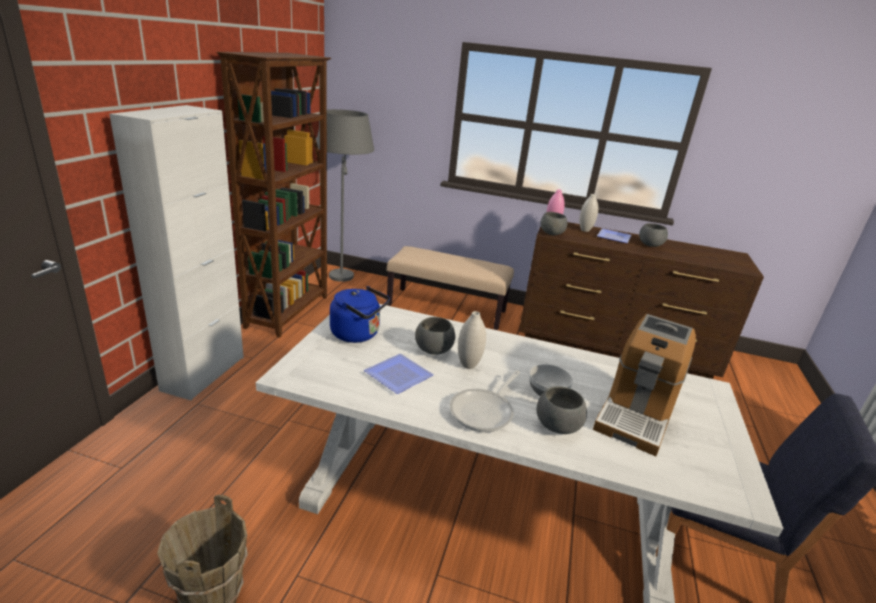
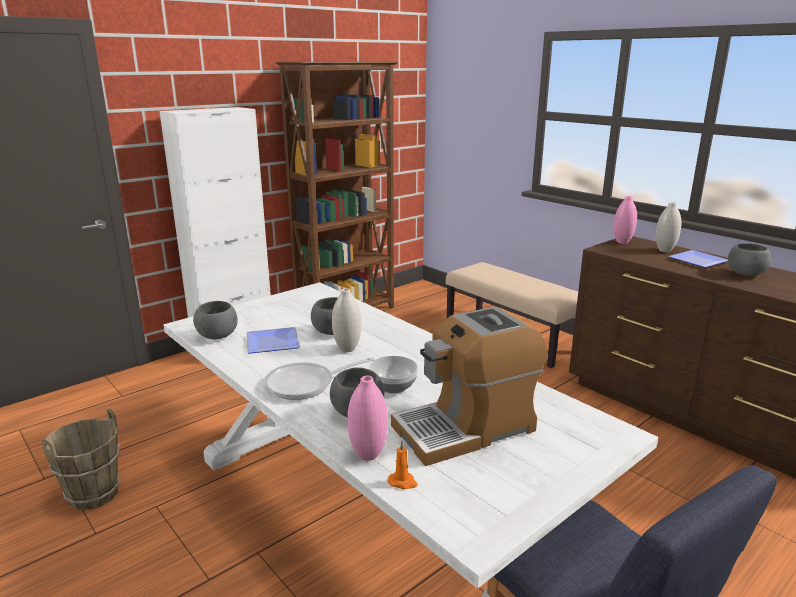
camera: 35 degrees right, 5 degrees down
(343, 282) = (423, 297): grey floor lamp -> none
(358, 334) = (285, 309): blue kettle -> none
(551, 234) = (605, 250): grey bowl -> grey bowl (217, 336)
(612, 462) = (368, 455): none -> pink vase
(661, 476) = (403, 482): none -> orange candle

